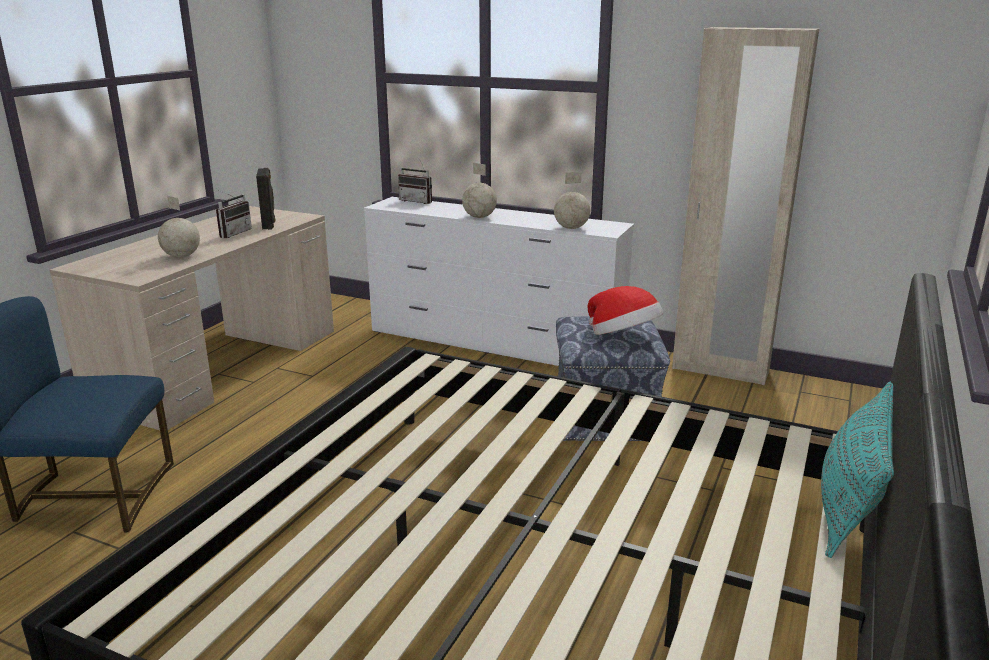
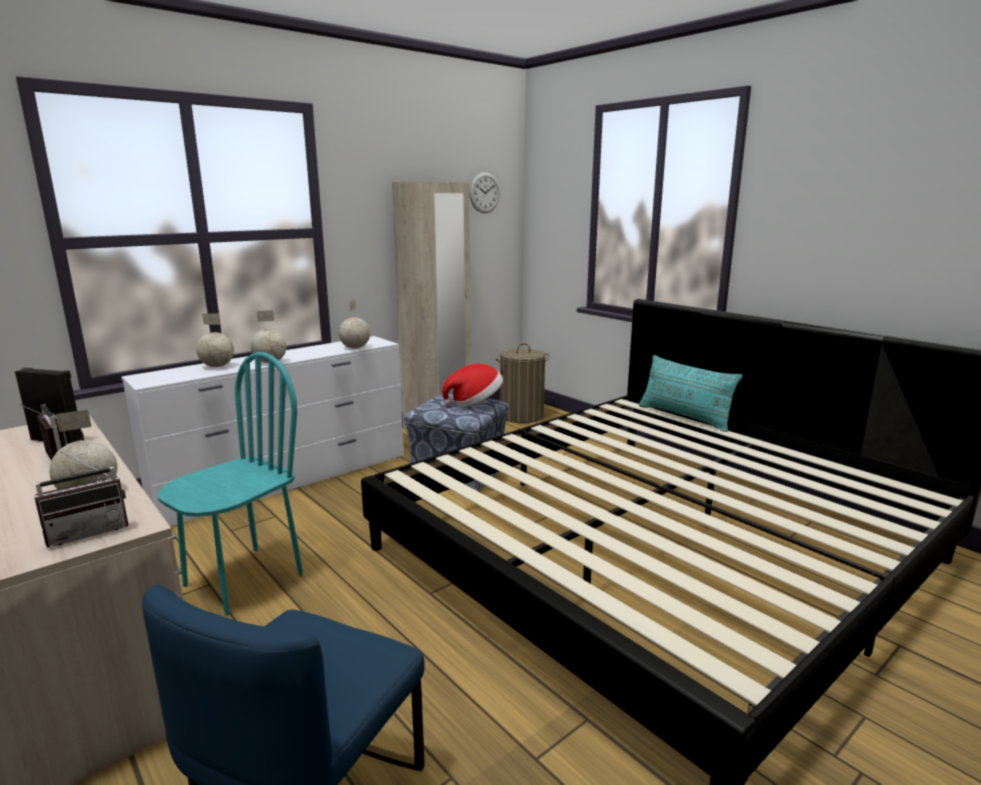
camera: 65 degrees left, 5 degrees down
(325, 385) = (243, 579): none -> turquoise chair
(418, 201) = (167, 370): radio -> radio (88, 531)
(447, 208) = (217, 366): none -> globe
(840, 413) = (521, 416): none -> laundry basket
(894, 46) = (484, 193): none -> wall clock

